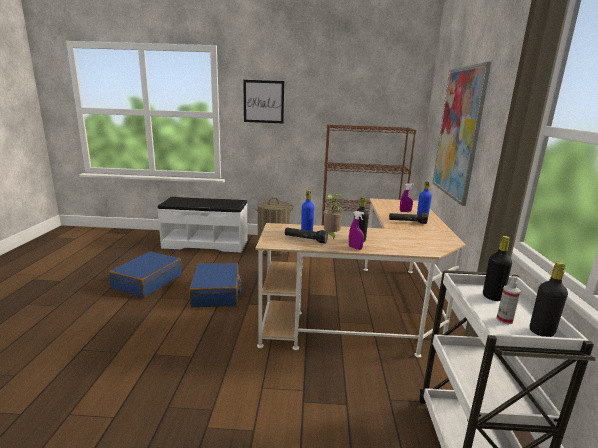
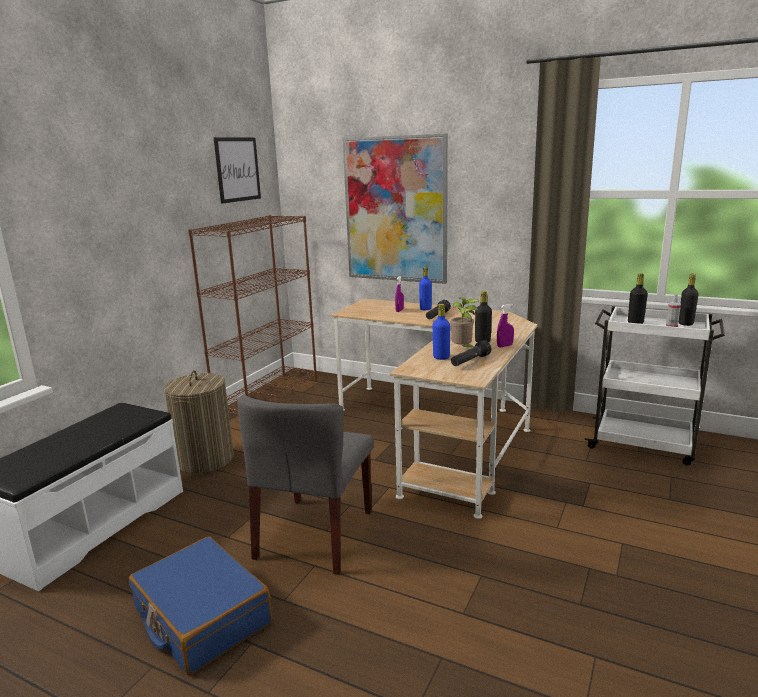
camera: 65 degrees left, 0 degrees up
(216, 293) = (315, 535): blue suitcase -> grey chair
(263, 101) = (88, 207): picture -> picture (237, 169)

